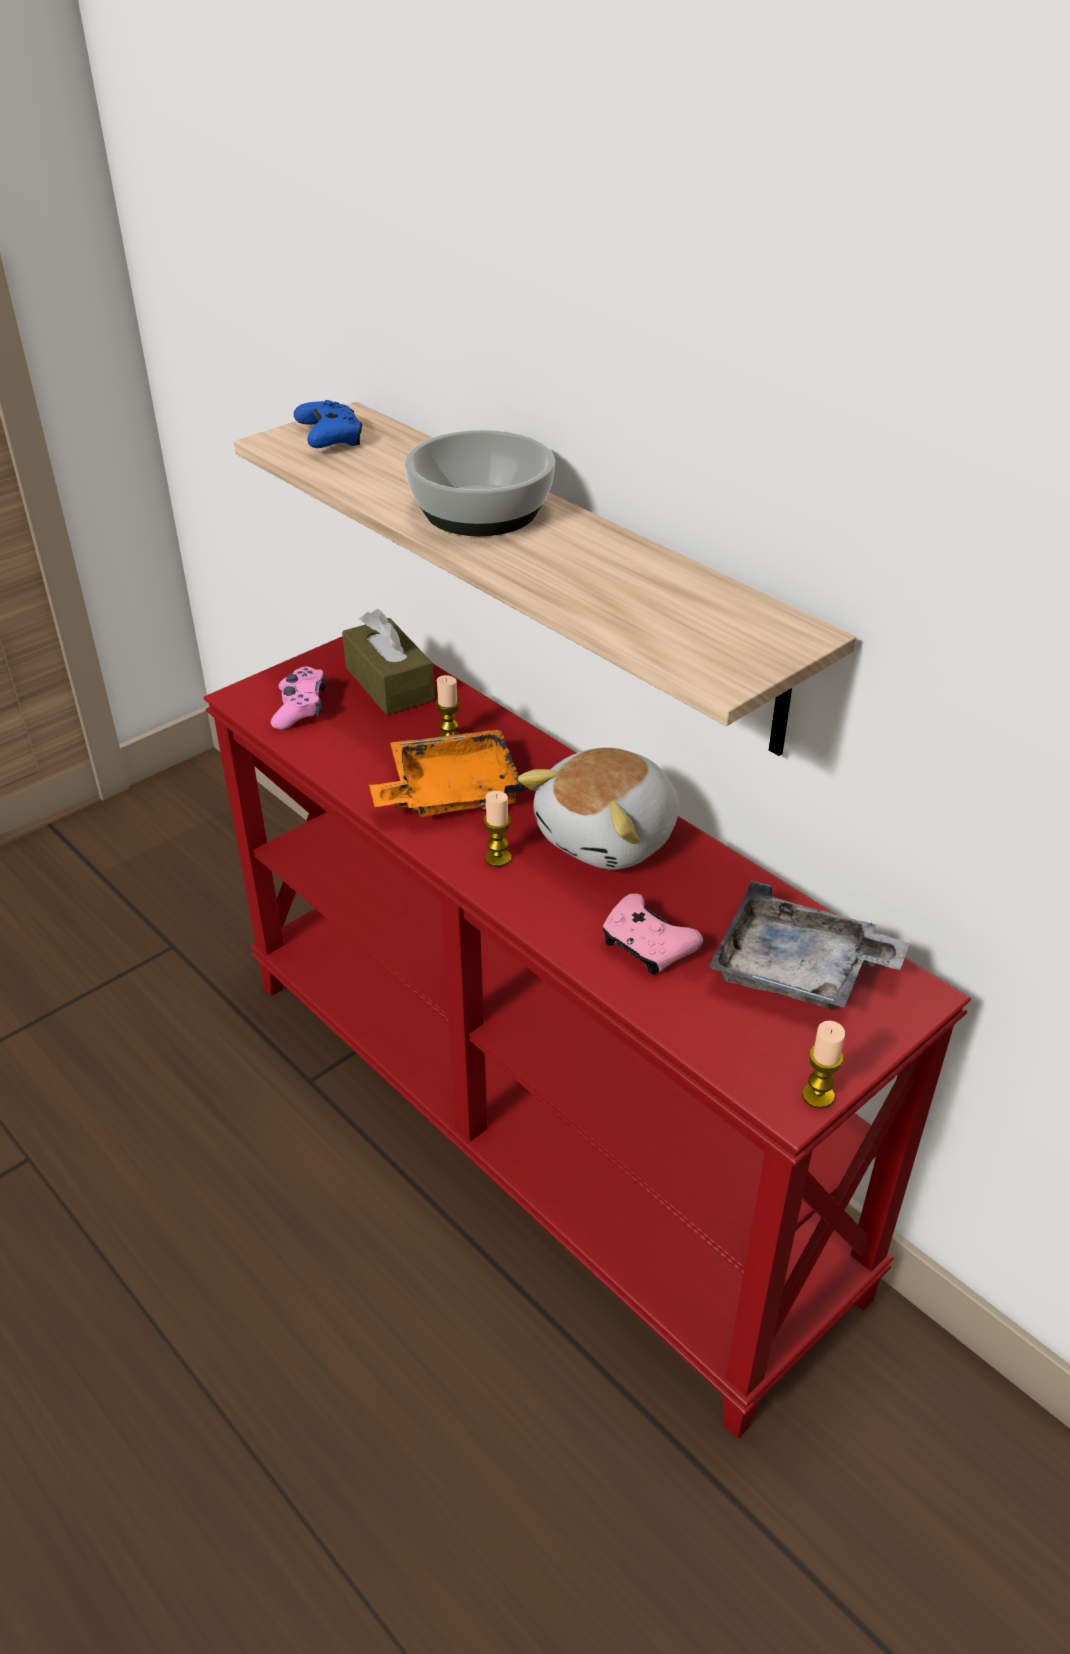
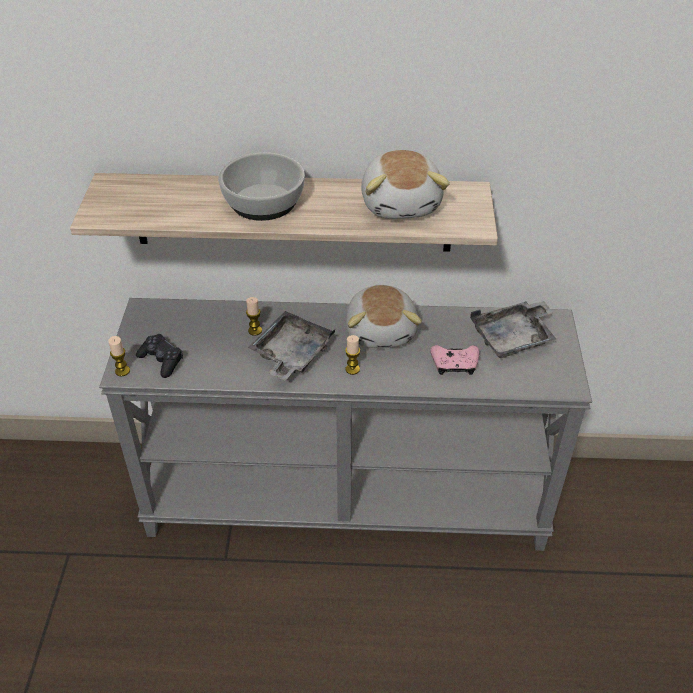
camera: 45 degrees left, 5 degrees up
(300, 708) = (161, 360): pink game controller -> black game controller
(331, 439) = (122, 200): blue game controller -> none
(389, 684) = (187, 321): brown tissue box -> none
(450, 792) = (291, 354): orange tray -> grey tray
(540, 1125) = (347, 497): red console table -> grey console table
(660, 598) = (401, 203): none -> plush toy
(818, 1095) = (575, 378): candle -> candle (122, 371)

